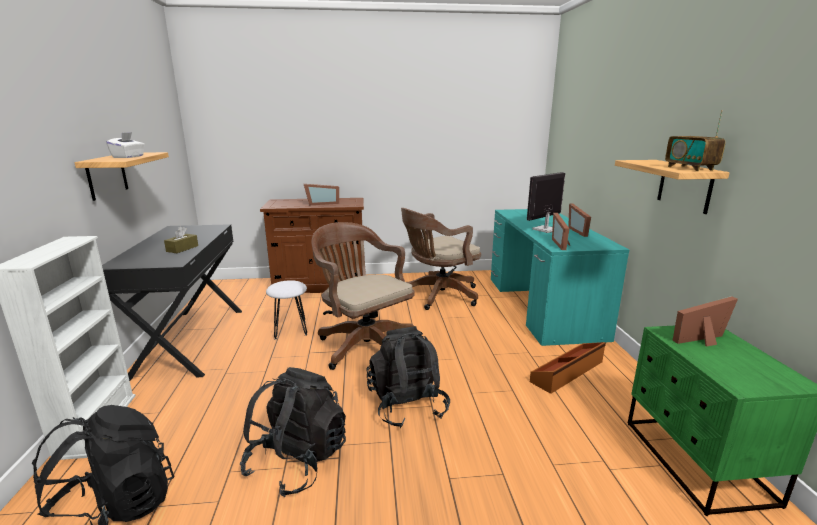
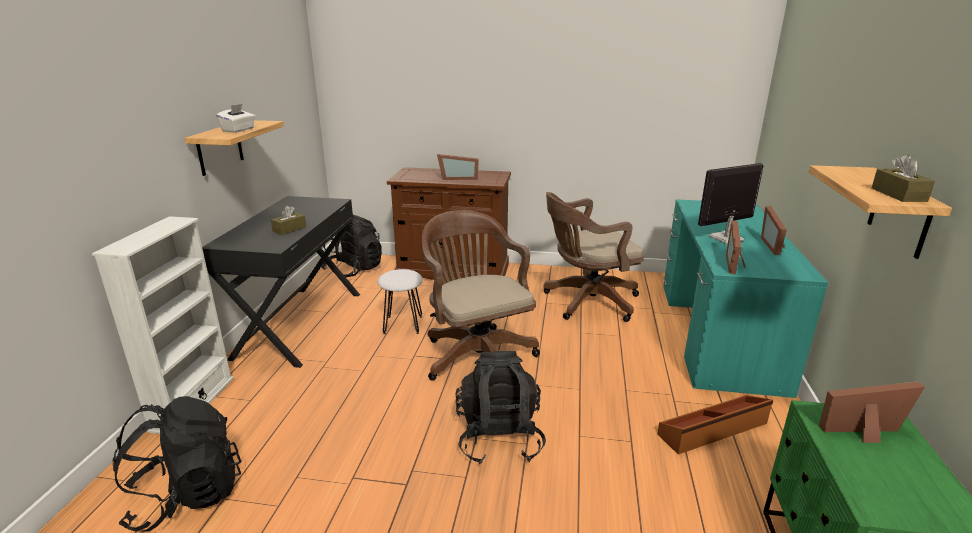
camera: 15 degrees right, 5 degrees up
(297, 461) = (364, 479): black backpack -> black backpack (354, 270)
(690, 168) = (898, 194): radio -> brown tissue box

